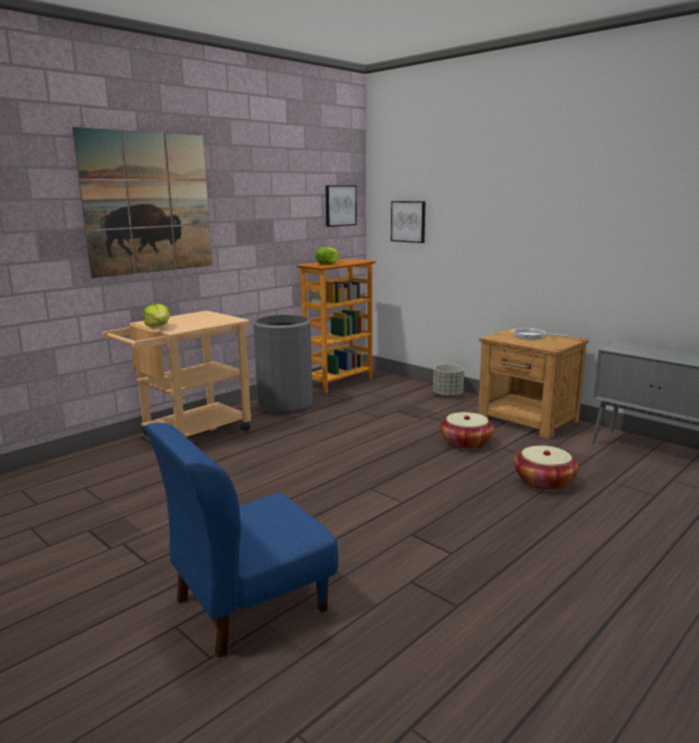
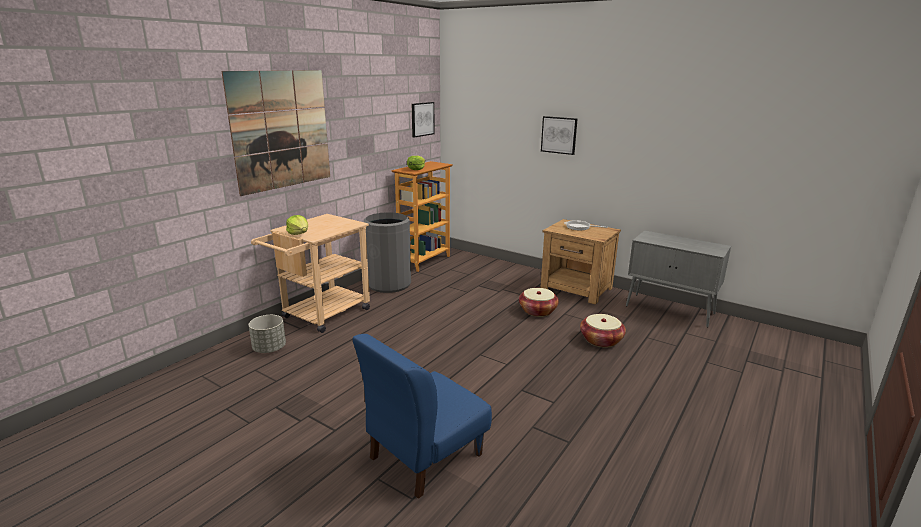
camera: 10 degrees left, 5 degrees up
(408, 221) = (477, 132): picture -> picture (559, 135)
(448, 395) = (512, 269): grey planter -> grey planter (269, 348)

